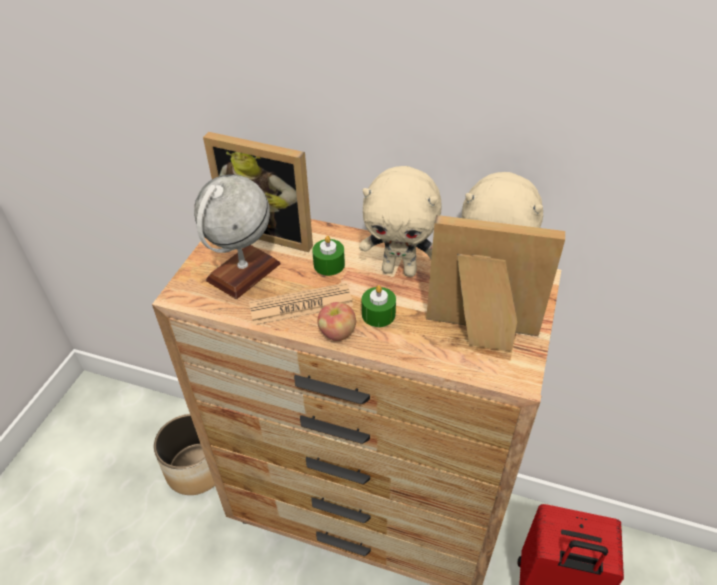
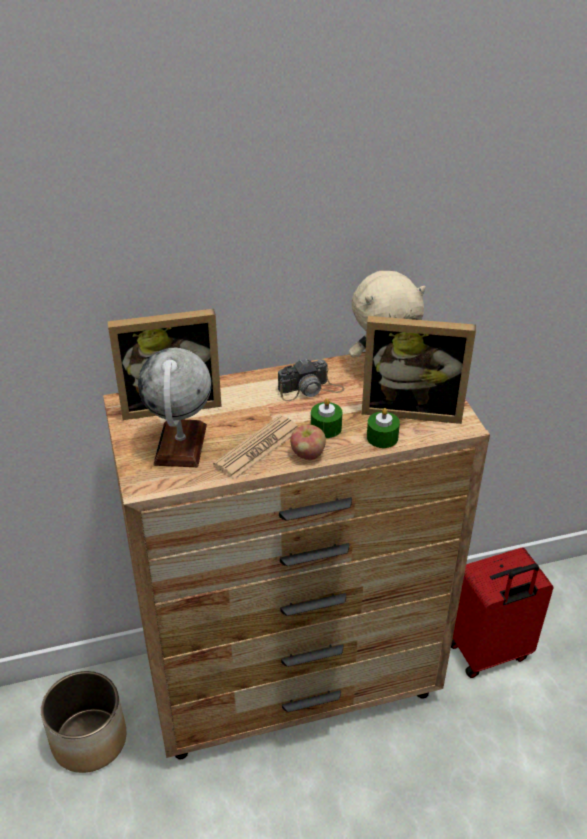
camera: 35 degrees left, 5 degrees down
(329, 264) = (249, 408): green candle -> green candle (382, 437)
(400, 270) = (310, 389): beige plush toy -> camera
(480, 333) = (412, 408): picture frame -> picture frame turned 150 degrees counterclockwise

